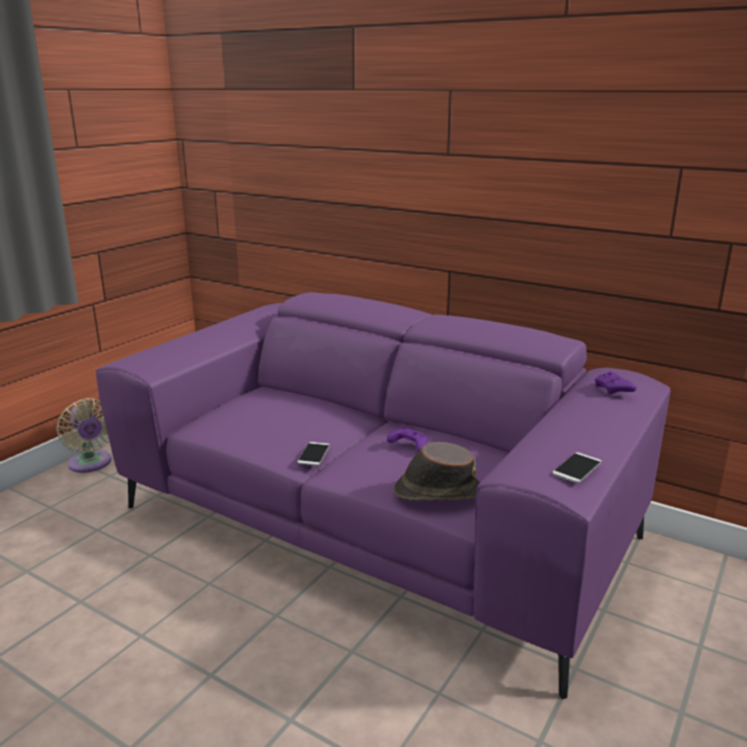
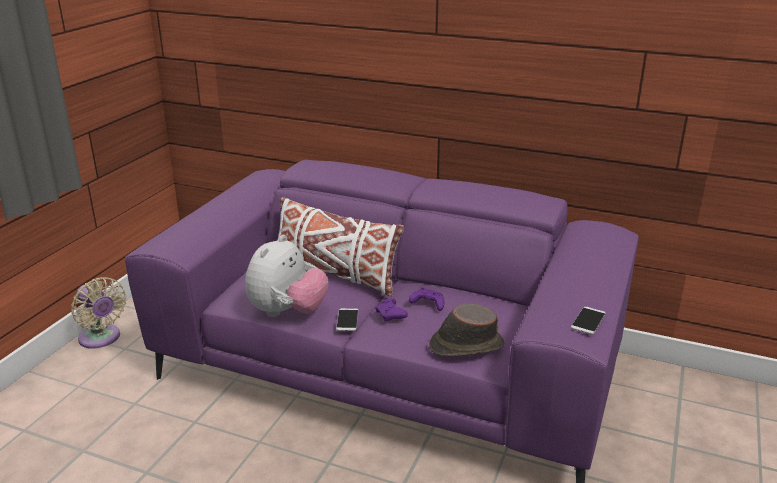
camera: 10 degrees left, 5 degrees up
(253, 441) = (287, 312): none -> plush toy
(319, 408) = (335, 273): none -> white pillow
(613, 390) = (596, 243): purple game controller -> purple game controller (390, 315)

